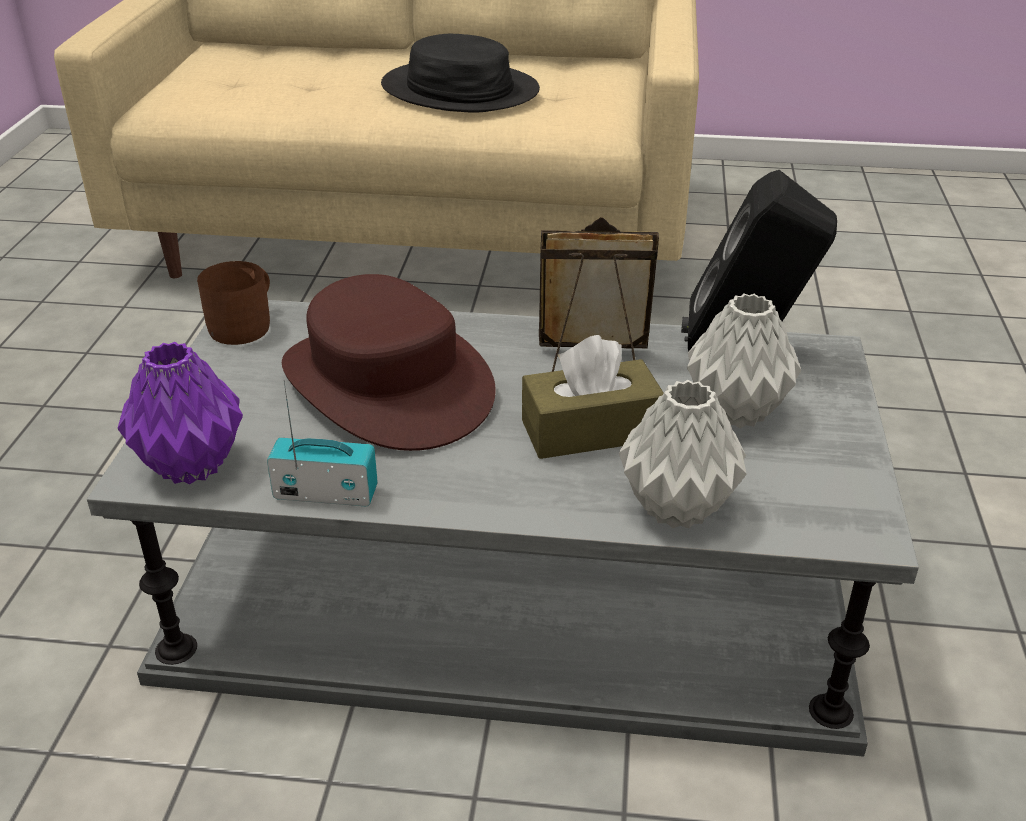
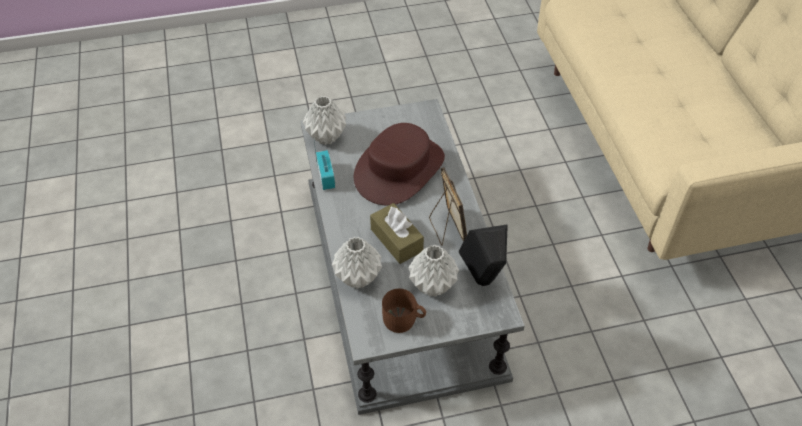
camera: 70 degrees right, 15 degrees up
(192, 464) = (327, 137): purple vase -> grey vase
(246, 325) = (419, 113): brown mug -> brown mug (404, 320)
(459, 90) = (672, 96): black hat -> none

